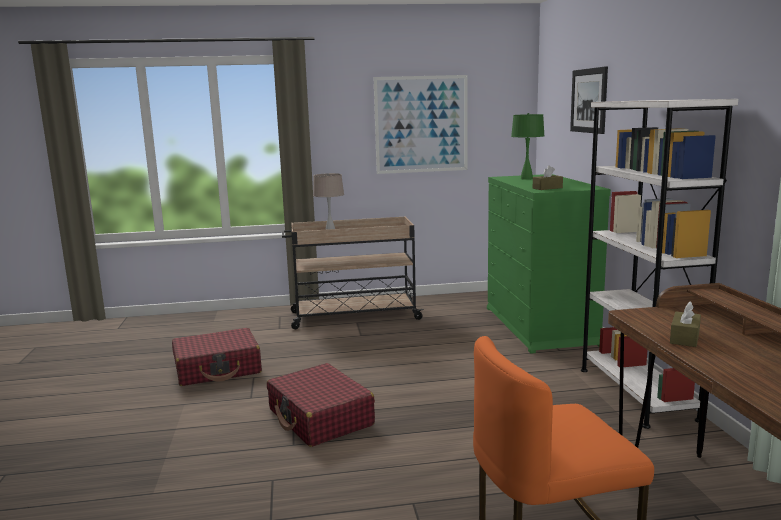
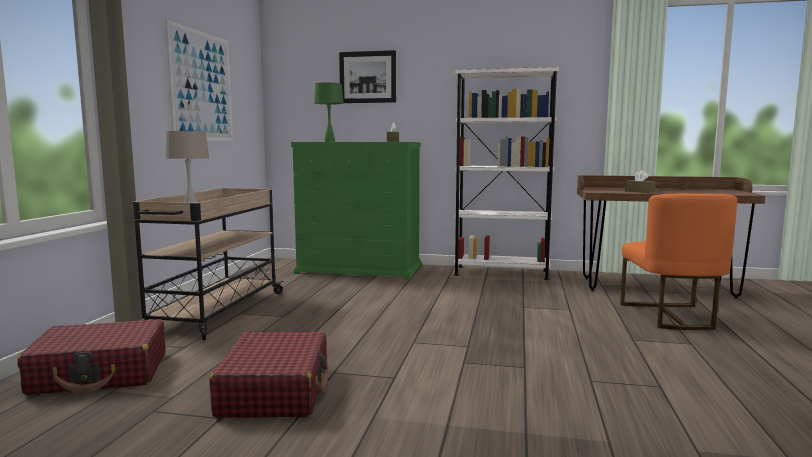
camera: 70 degrees left, 5 degrees down
(320, 418) = (474, 352): red suitcase -> red suitcase (101, 373)

